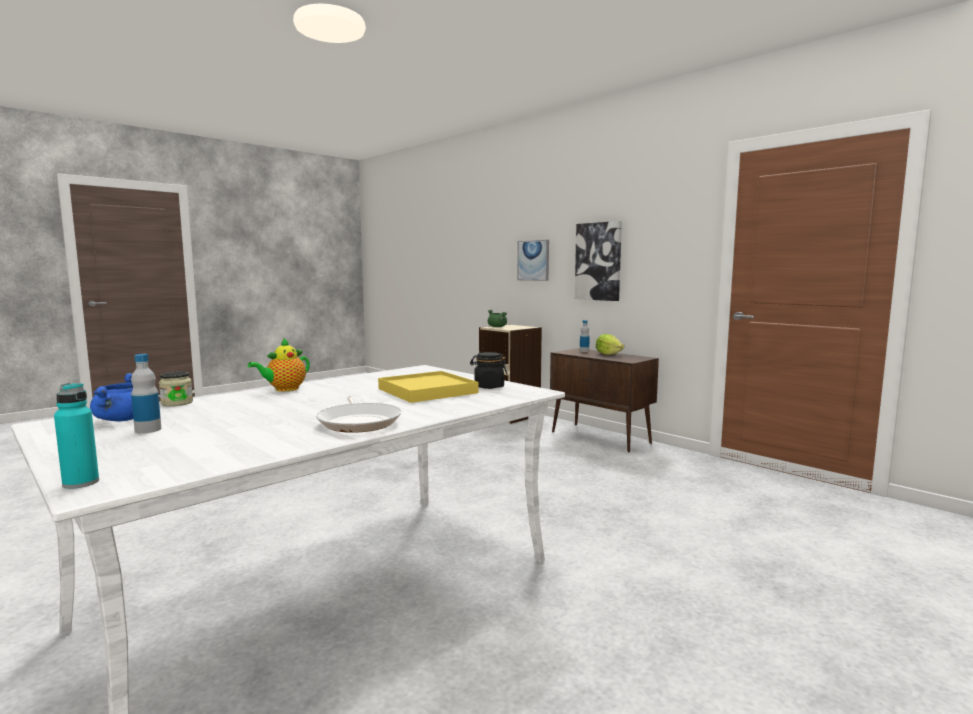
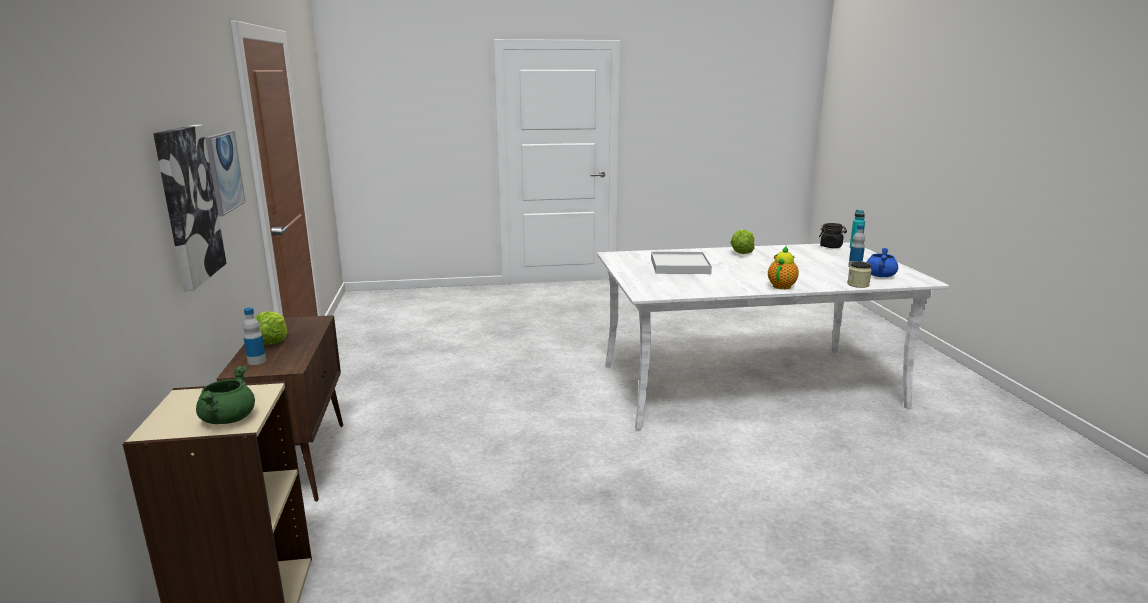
camera: 145 degrees left, 10 degrees up
(284, 389) = (782, 286): teapot -> teapot turned 45 degrees counterclockwise
(359, 422) = (741, 253): frying pan -> lettuce
(427, 391) = (679, 266): yellow tray -> white tray
(488, 386) = (633, 263): black jar -> black jar (831, 246)
(533, 260) = (104, 241): picture -> picture (223, 172)

